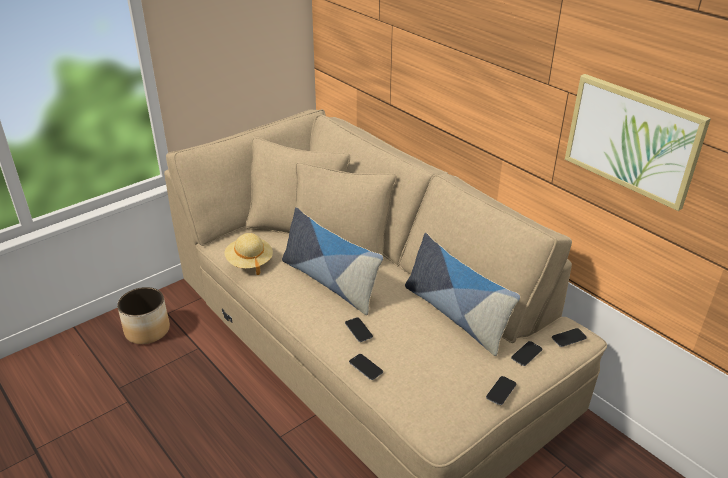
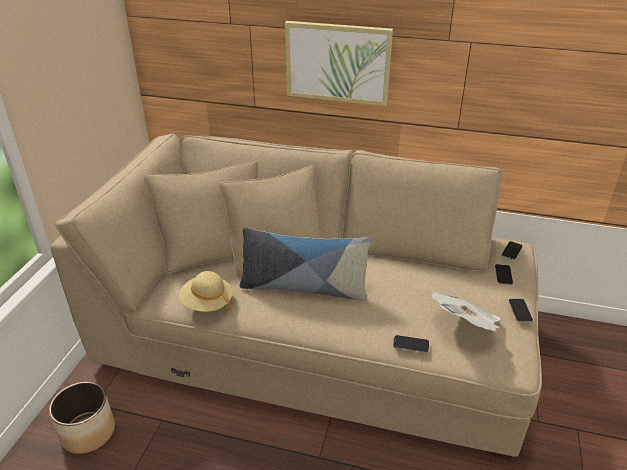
camera: 35 degrees left, 0 degrees up
(358, 330) = (373, 316): phone -> none
(429, 376) = (466, 325): none -> newspaper
(455, 315) = (428, 269): pillow -> none
(632, 139) = (542, 66): picture -> picture (337, 63)

